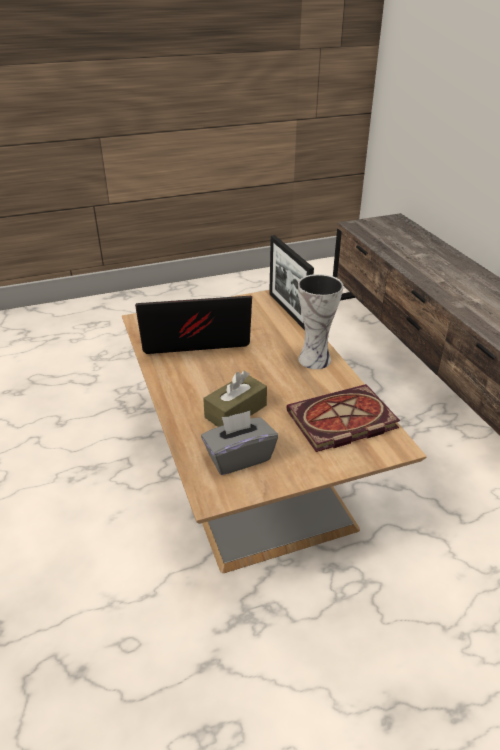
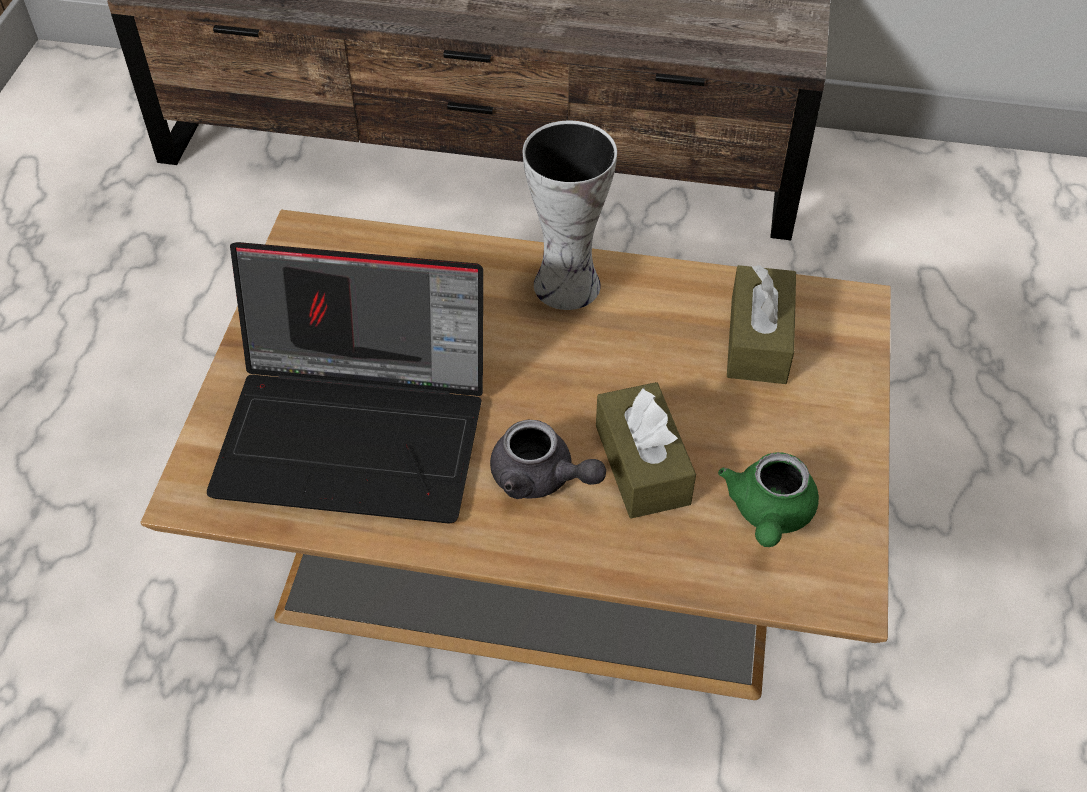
camera: 60 degrees left, 15 degrees up
(193, 340) = (358, 431): laptop -> laptop turned 105 degrees counterclockwise
(206, 388) = (541, 478): none -> grey teapot
(239, 457) = (768, 514): grey tissue box -> green teapot
(288, 311) = (379, 242): picture frame -> none
(340, 422) = (758, 340): book -> brown tissue box

